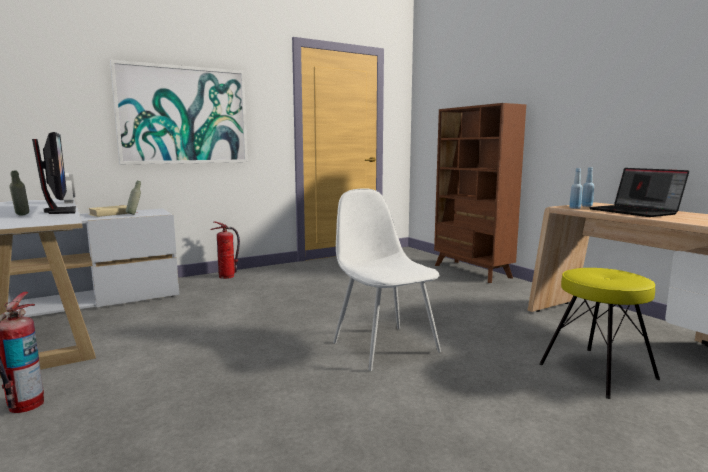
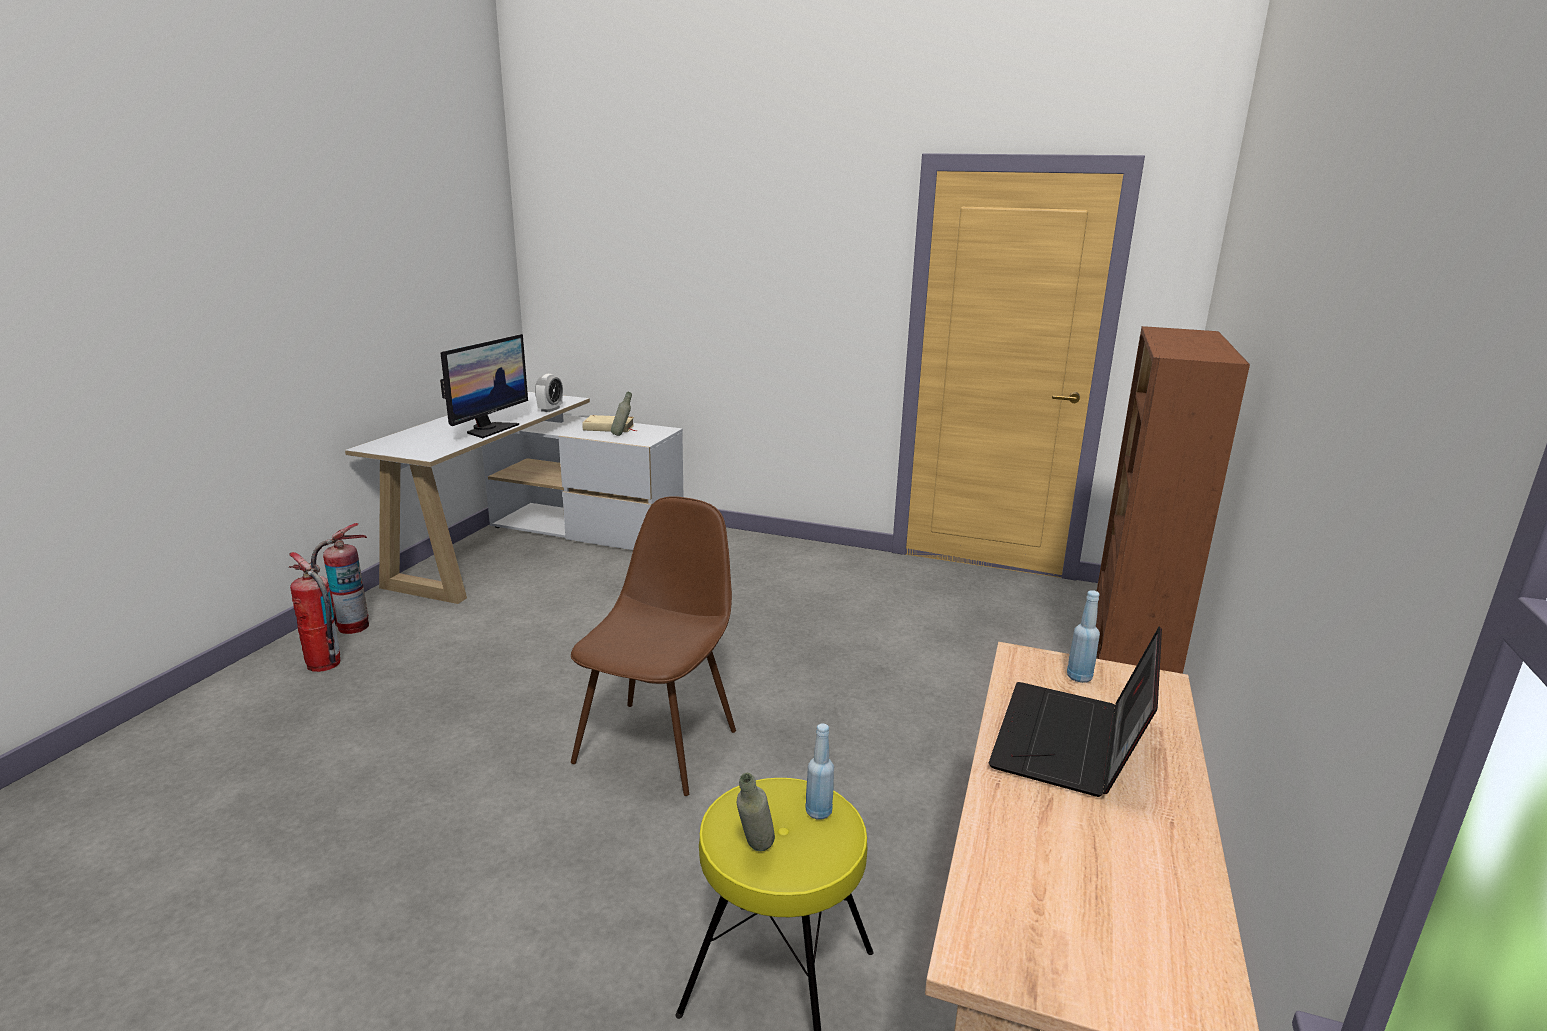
camera: 50 degrees right, 10 degrees up
(21, 215) = (446, 430): grey bottle -> grey bottle (754, 853)
(183, 115) = (729, 295): picture -> none
(227, 276) = (754, 544): fire extinguisher -> fire extinguisher (323, 664)
(384, 346) = (658, 744): white chair -> brown chair
(574, 208) = (1015, 670): blue bottle -> blue bottle (818, 812)

